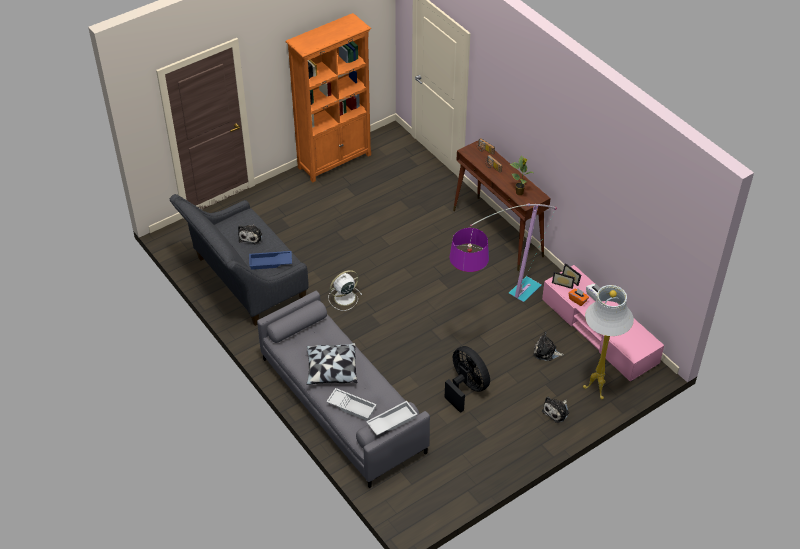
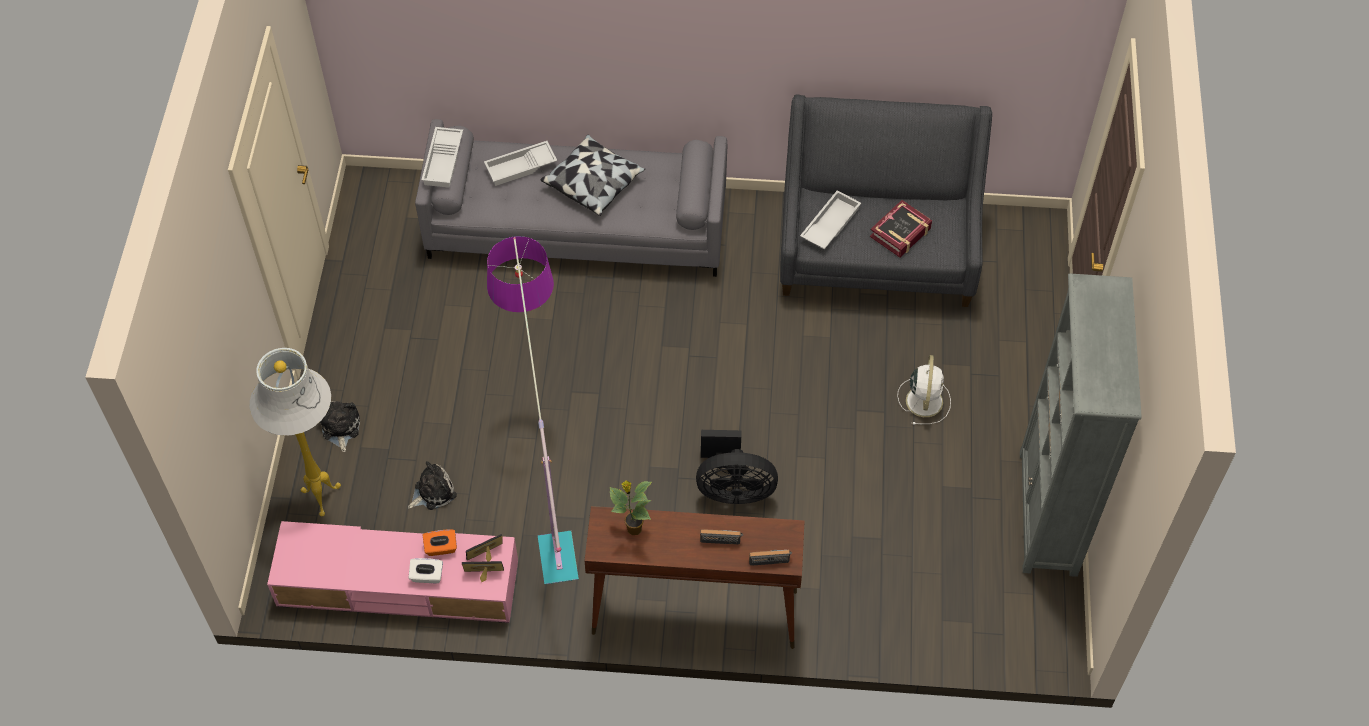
camera: 130 degrees right, 10 degrees up
(251, 236) = (900, 233): plush toy -> book
(270, 263) = (829, 224): blue tray -> white tray
(335, 161) = (1047, 513): orange bookcase -> grey bookcase
(343, 298) = (746, 337): white fan -> white fan (924, 400)
(466, 388) = (472, 361): black fan -> black fan (733, 489)

